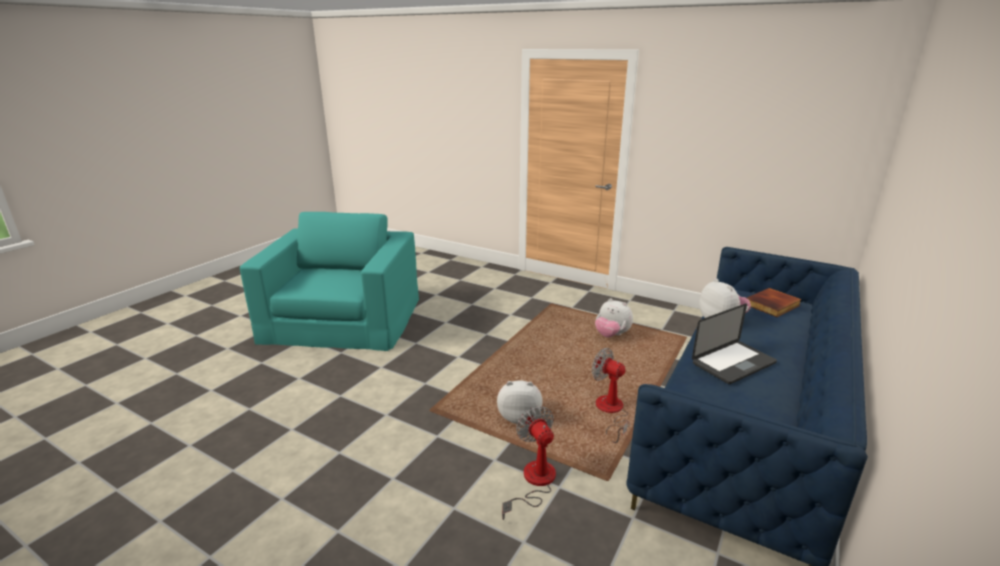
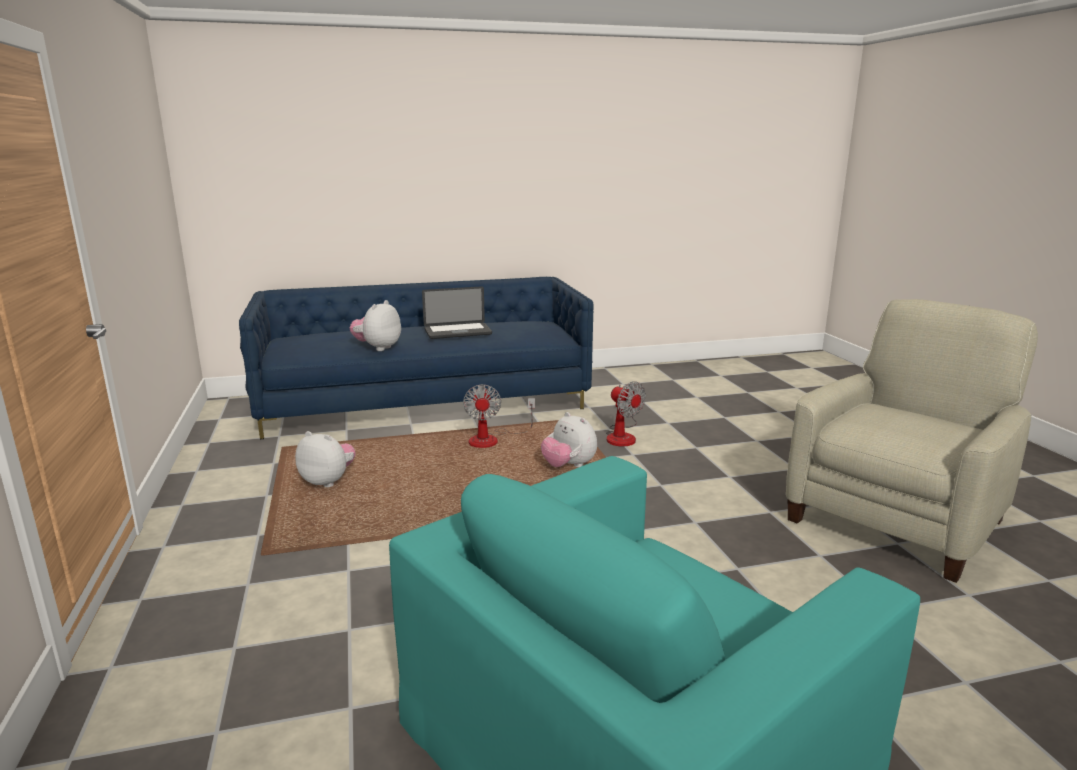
camera: 135 degrees left, 5 degrees down
(230, 500) = (896, 519): none -> beige armchair
(534, 482) = (622, 436): fan -> fan turned 60 degrees counterclockwise
(611, 335) = (328, 481): plush toy -> plush toy turned 60 degrees counterclockwise
(733, 363) = (457, 332): laptop -> laptop turned 150 degrees clockwise
(772, 305) = (312, 338): book -> none

